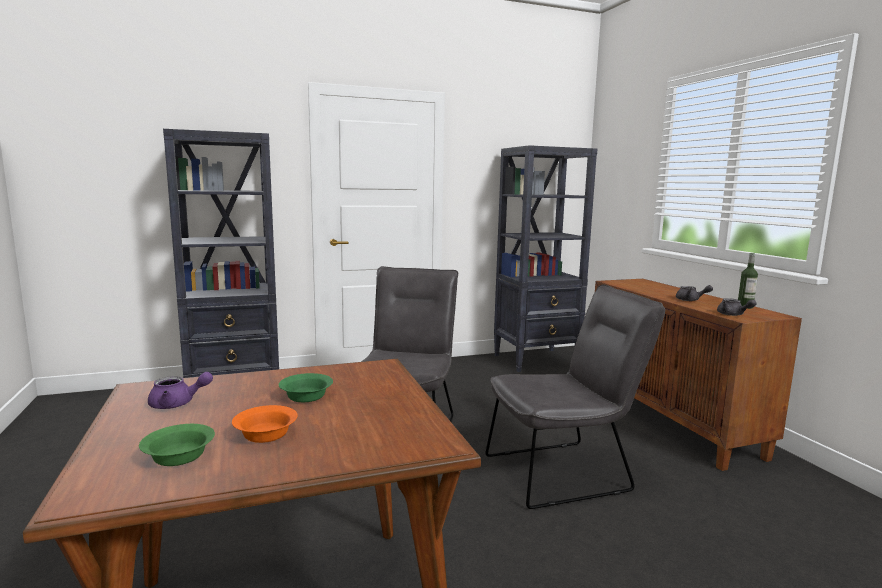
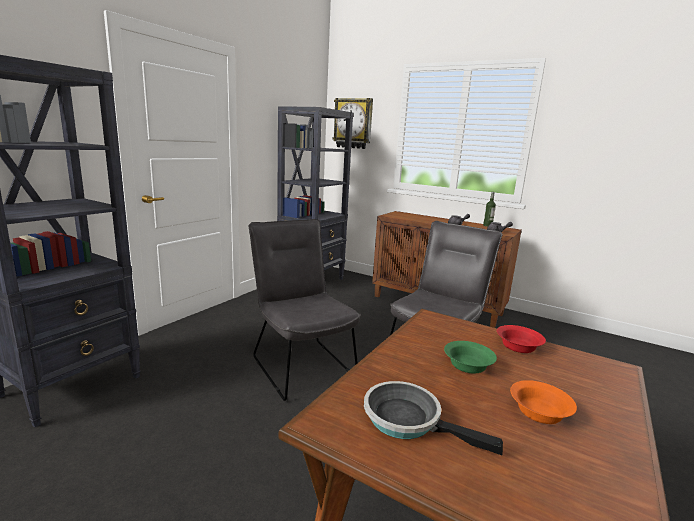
camera: 40 degrees left, 5 degrees up
(178, 404) = (408, 420): purple teapot -> frying pan
(179, 457) = (558, 470): green bowl -> none
(390, 402) = (518, 347): none -> red bowl
(614, 162) = (353, 123): none -> wall clock

